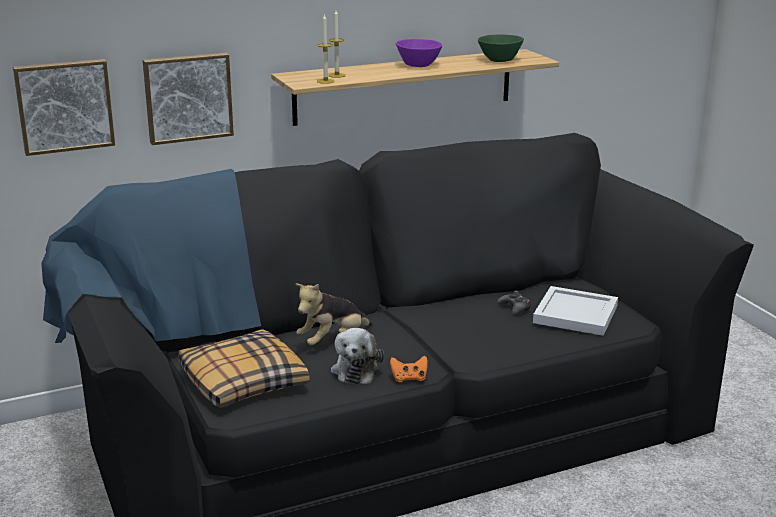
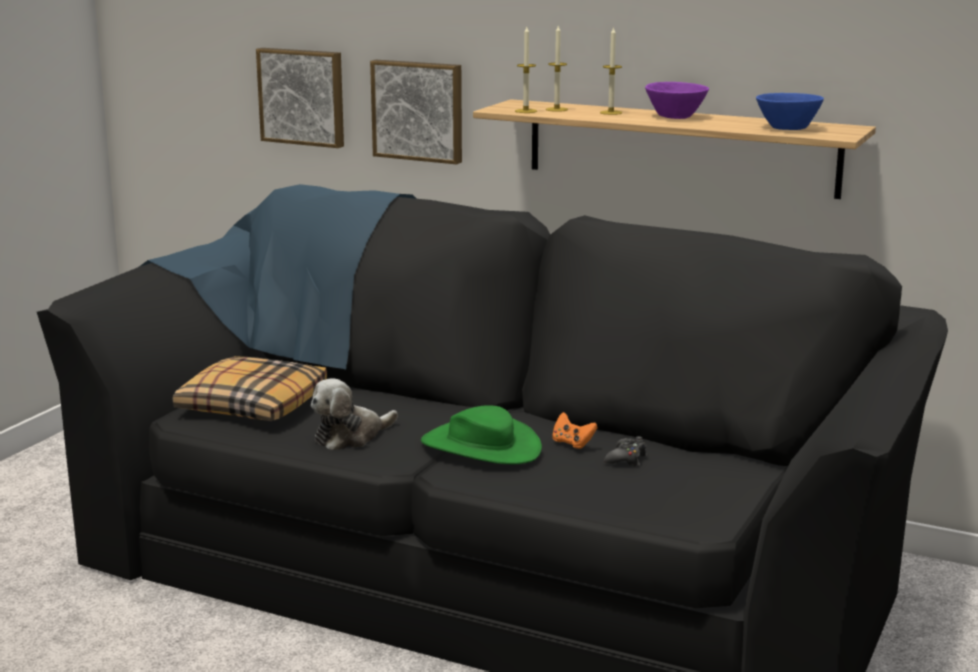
camera: 50 degrees right, 5 degrees down
(332, 340) = (394, 409): plush toy -> none
(375, 70) = (611, 112): none -> candle
(409, 378) = (364, 460): orange game controller -> orange game controller (572, 443)
(443, 337) = (481, 446): none -> green hat
(499, 59) = (788, 128): green bowl -> blue bowl
(574, 313) = (667, 487): white tray -> none

